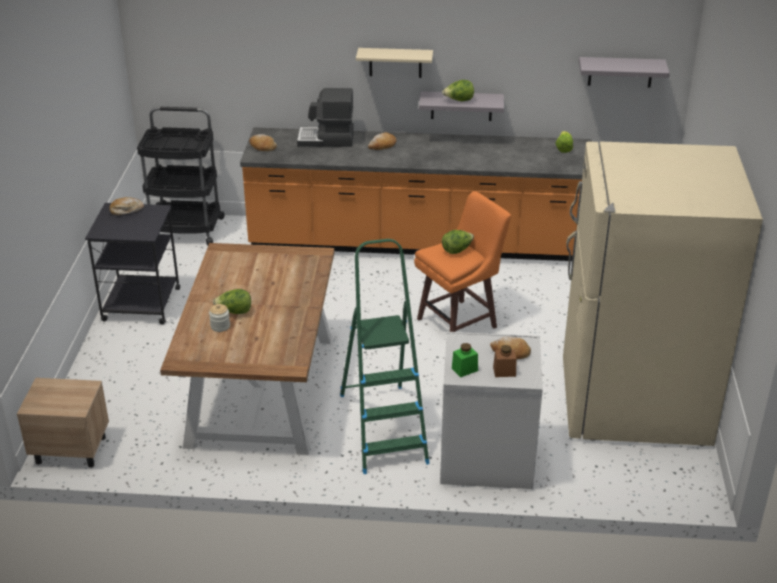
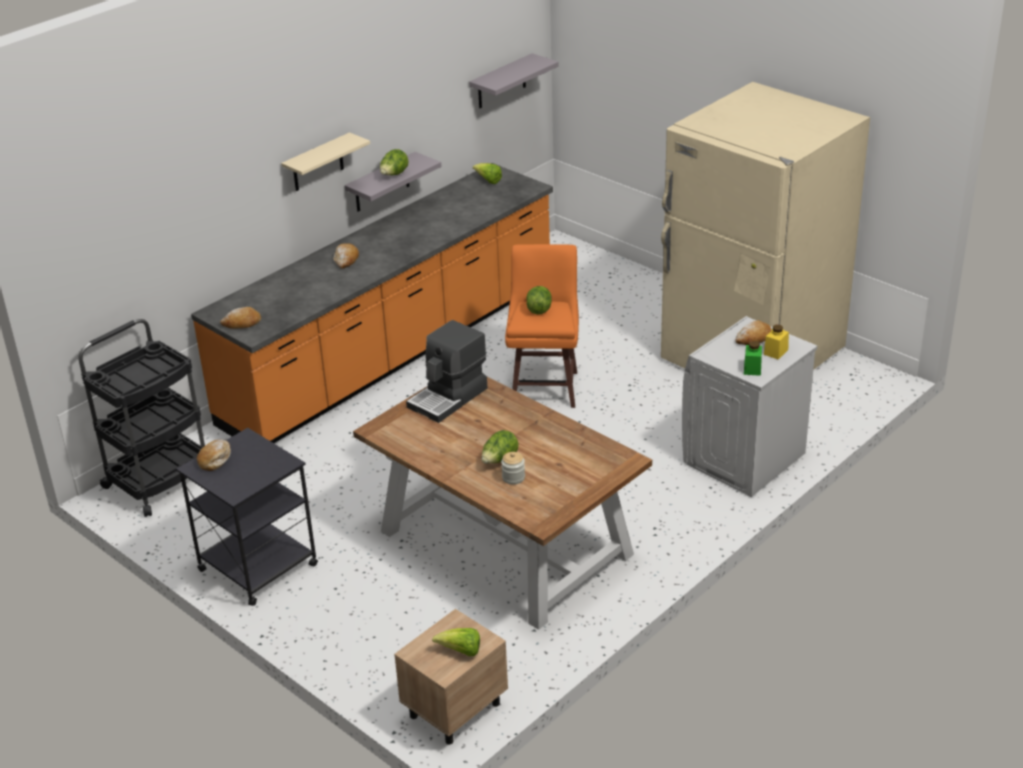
camera: 50 degrees left, 0 degrees up
(58, 403) = (461, 651): none -> lettuce
(326, 139) = (286, 284): coffee machine -> coffee machine (449, 398)
(383, 428) = (643, 495): green step ladder -> none
(504, 371) = (775, 352): brown jar -> yellow jar

